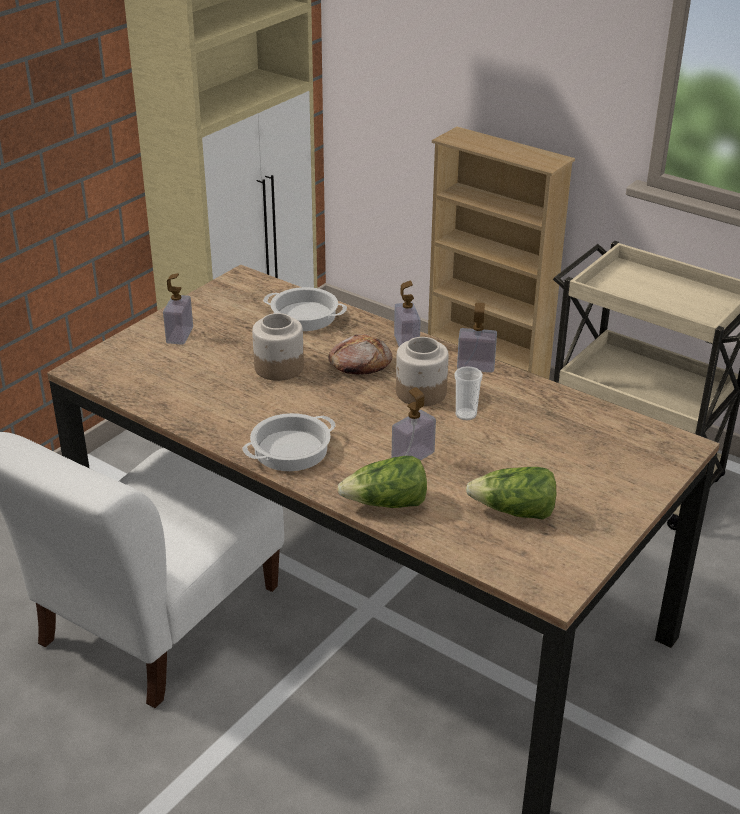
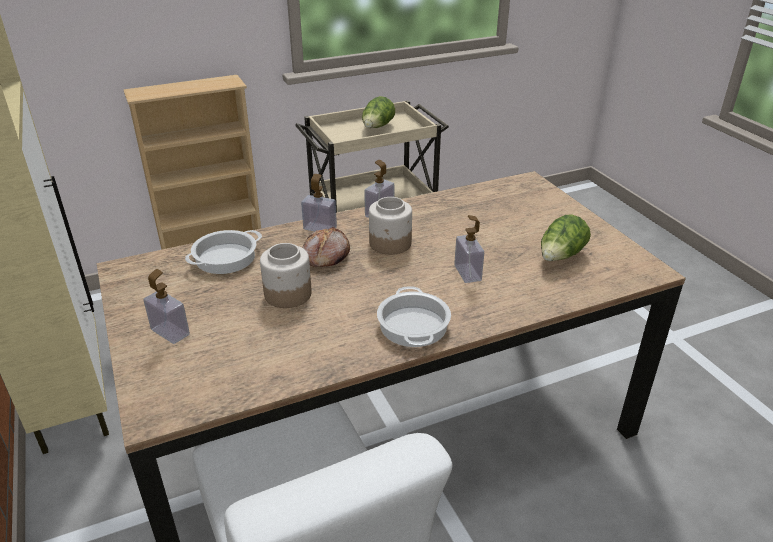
camera: 60 degrees left, 0 degrees up
(387, 504) = (519, 303): lettuce -> lettuce (377, 127)
(466, 414) = (434, 236): cup -> none

